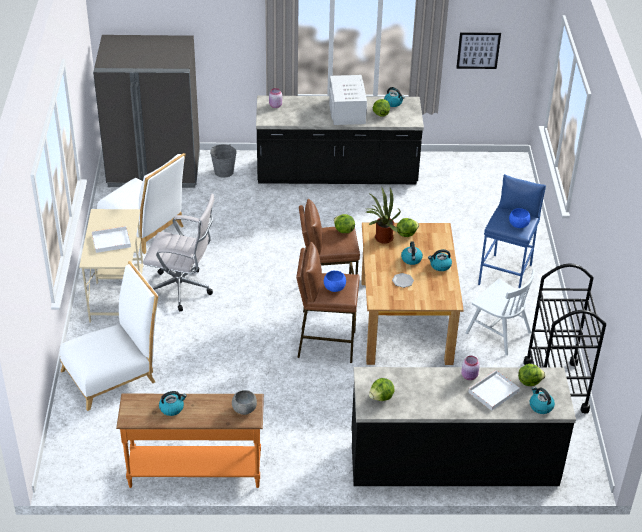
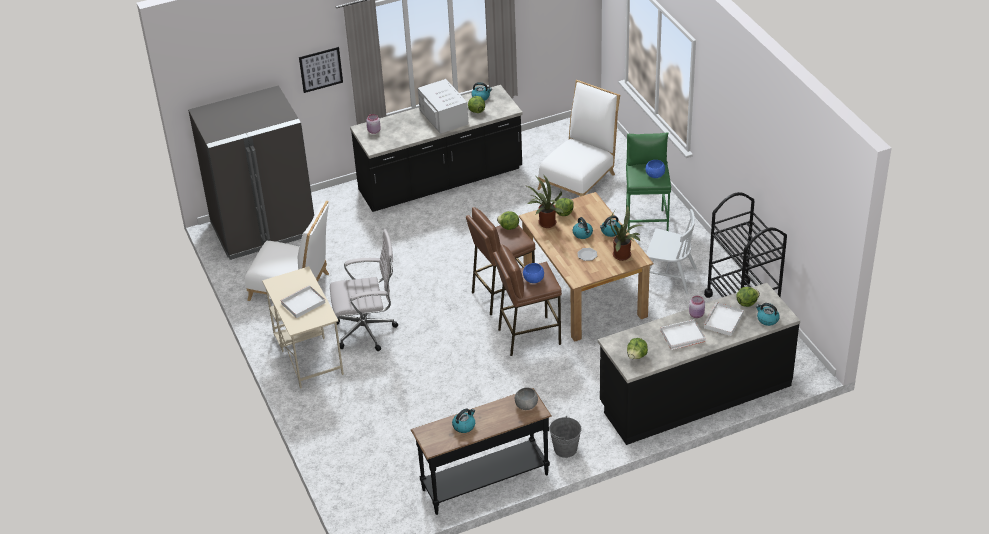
camera: 20 degrees left, 0 degrees up
(114, 374) = (355, 425): white chair -> white chair (579, 179)
(195, 471) = (484, 481): orange console table -> black console table
(224, 171) = (332, 211): grey bucket -> grey bucket (565, 449)
(438, 293) = (624, 255): none -> potted plant
(442, 393) = (683, 335): none -> white tray
(478, 50) = (543, 26): picture -> picture (321, 69)
(506, 274) = (646, 225): blue stool -> green stool

